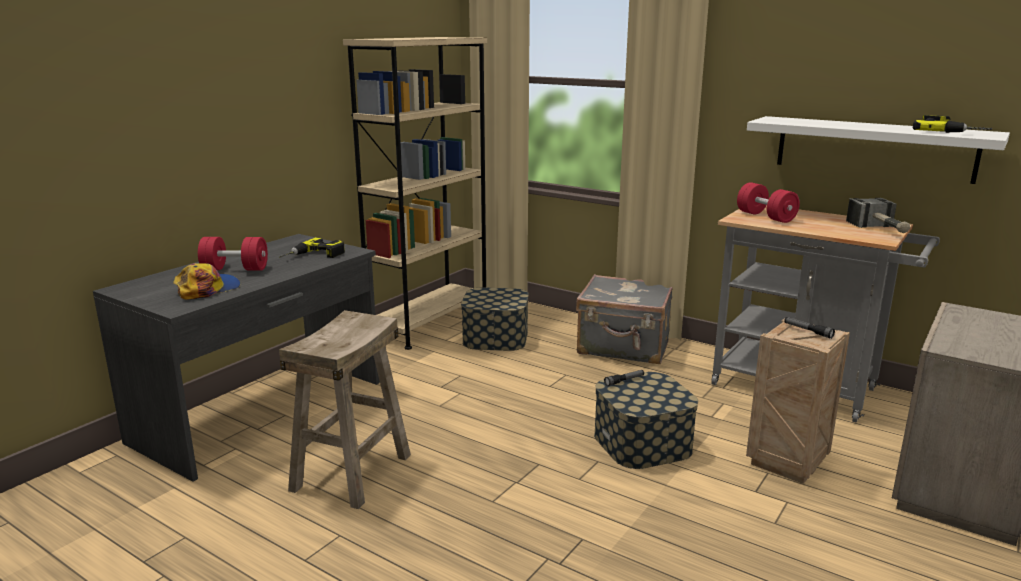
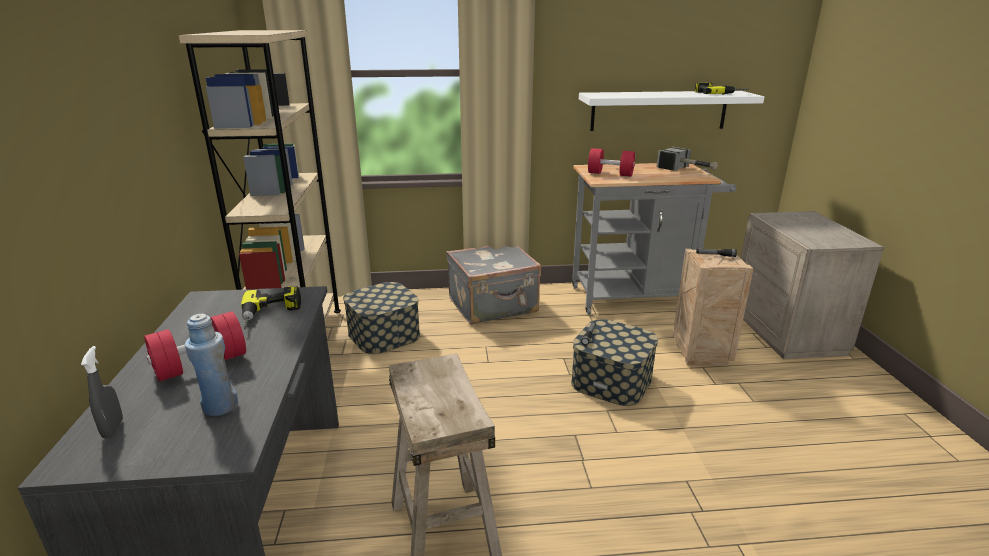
camera: 40 degrees left, 5 degrees up
(155, 282) = (113, 429): none -> grey spray bottle
(207, 289) = (220, 406): cap -> blue bottle

